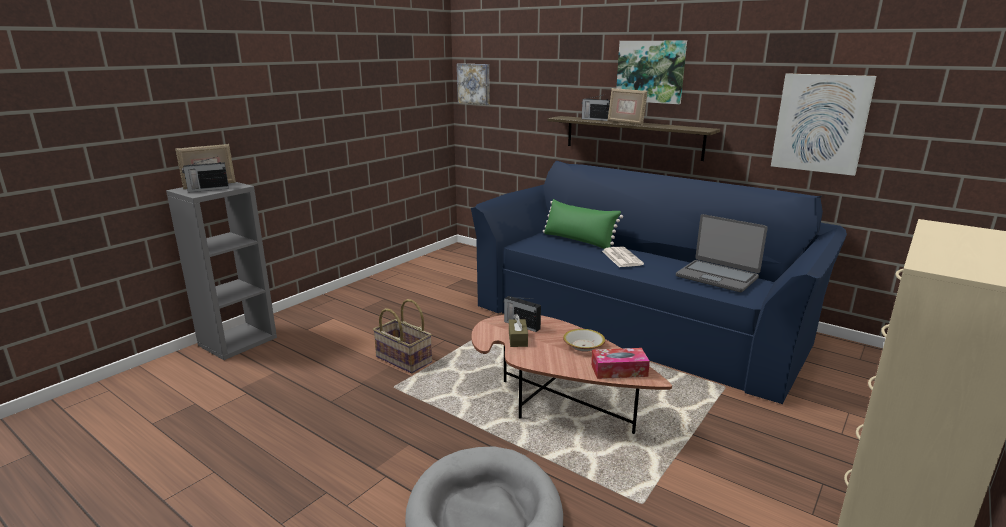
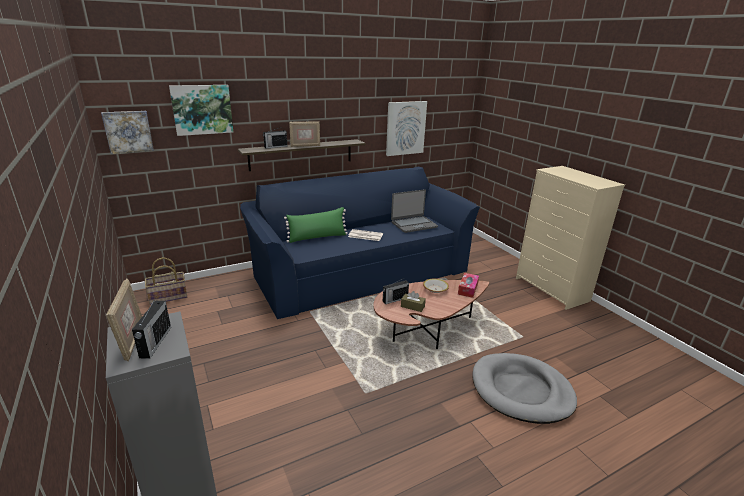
camera: 65 degrees left, 5 degrees up
(403, 360) = (327, 379): basket -> basket (168, 297)
(650, 71) = (309, 106): picture -> picture (202, 109)

